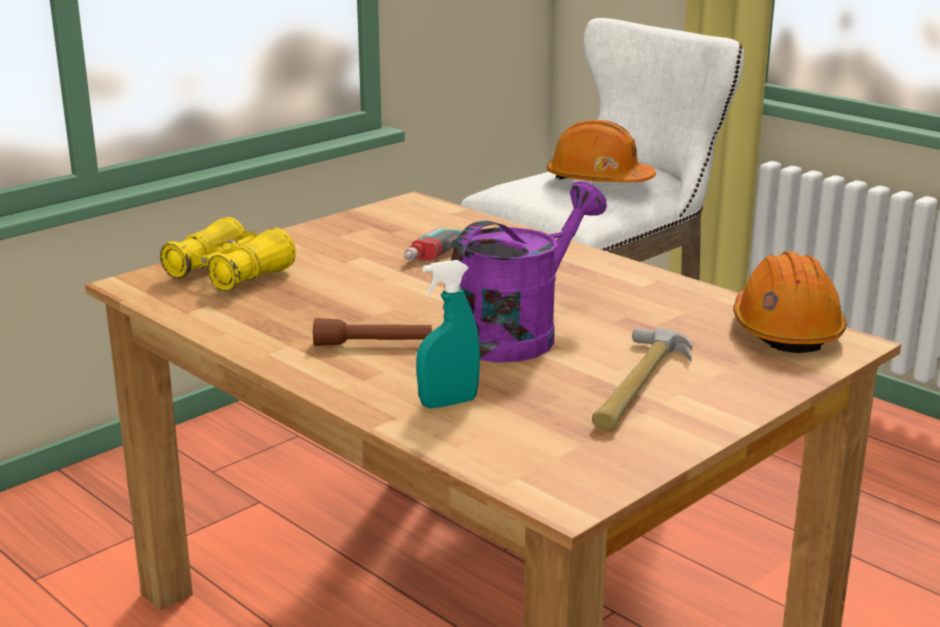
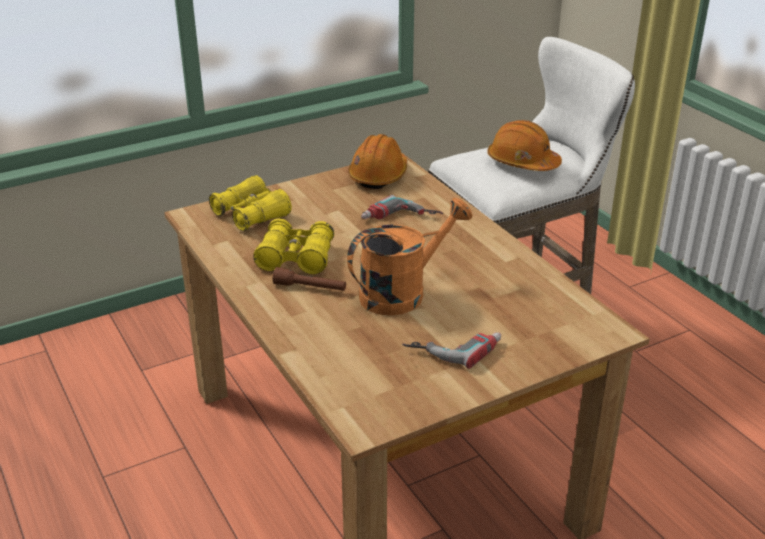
camera: 15 degrees right, 10 degrees up
(330, 314) = (296, 258): none -> yellow binoculars
(448, 403) = (332, 342): turquoise spray bottle -> none
(518, 334) = (402, 292): purple watering can -> orange watering can
(637, 385) = (453, 346): hammer -> power drill
(785, 330) = (577, 315): orange hard hat -> orange hard hat (378, 175)

